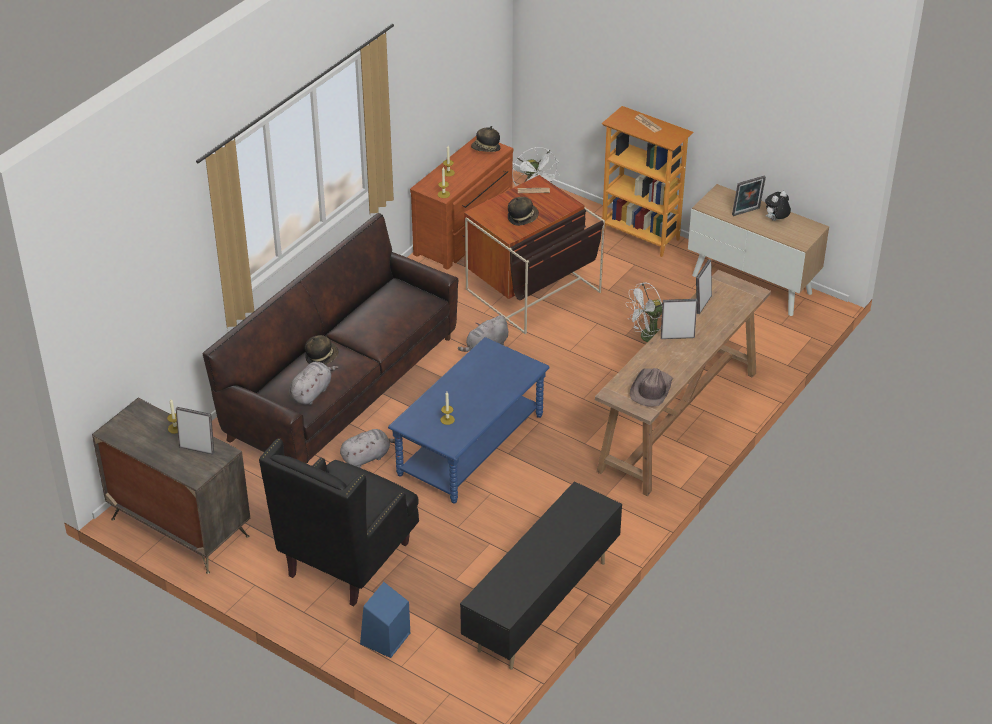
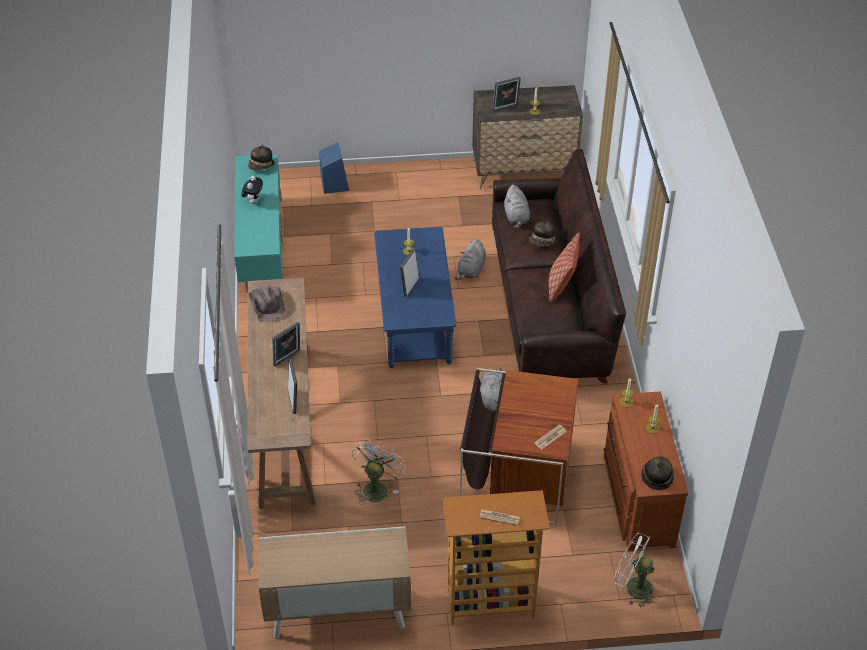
camera: 140 degrees right, 5 degrees up
(348, 561) = (405, 208): black armchair -> none
(359, 315) = (561, 285): none -> pillow
(522, 218) = (525, 402): hat -> hat (261, 166)
(541, 606) = (262, 247): black tv stand -> turquoise tv stand
(746, 212) = (350, 554): picture frame -> picture frame (410, 286)
(776, 220) = (314, 562): plush toy -> plush toy (253, 201)

